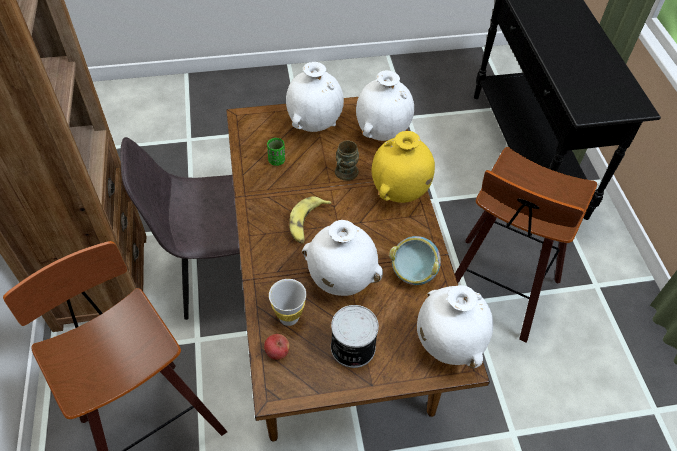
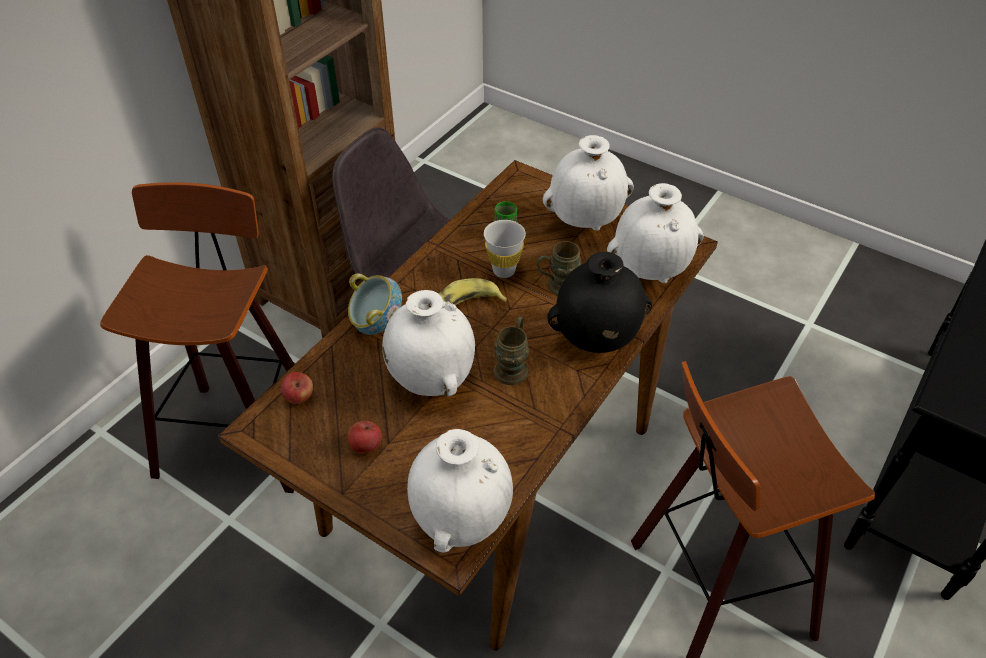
camera: 45 degrees right, 5 degrees down
(289, 317) = (345, 376): white cup -> white cup (504, 270)
(352, 348) = (366, 446): can -> apple
(375, 238) = (513, 365): none -> brown mug
(399, 192) = (595, 340): yellow vase -> black vase
(412, 273) = (510, 425): bowl -> bowl (377, 324)

